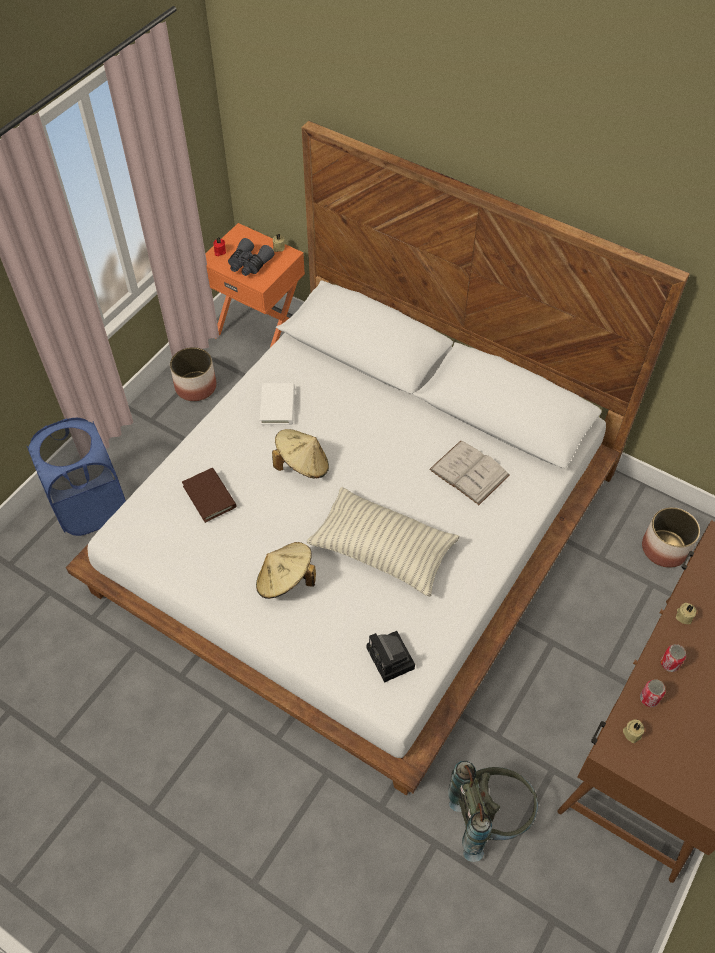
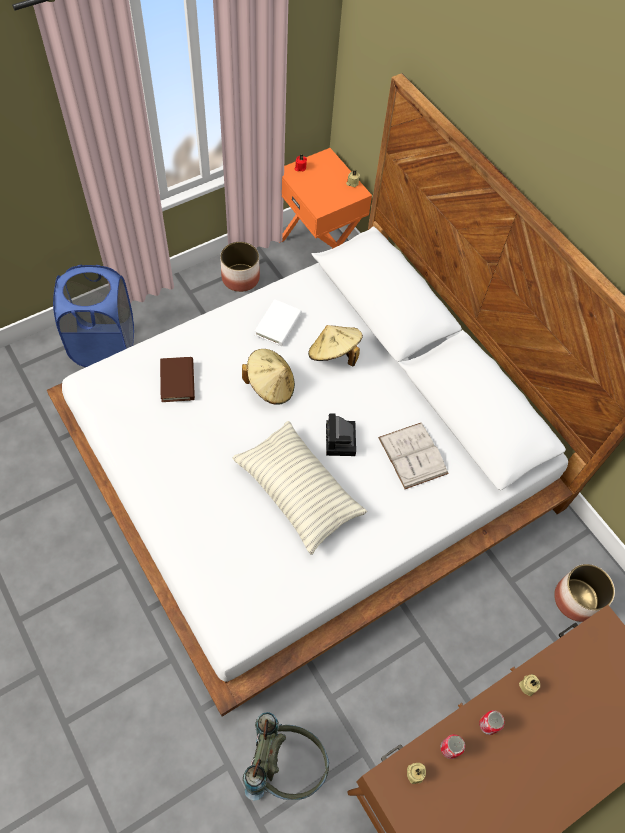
camera: 20 degrees right, 5 degrees up
(249, 264) = (319, 188): grey binoculars -> none
(285, 581) = (200, 482): beige hat -> beige hat (334, 355)
(391, 660) = (251, 595): camera -> camera (341, 442)

